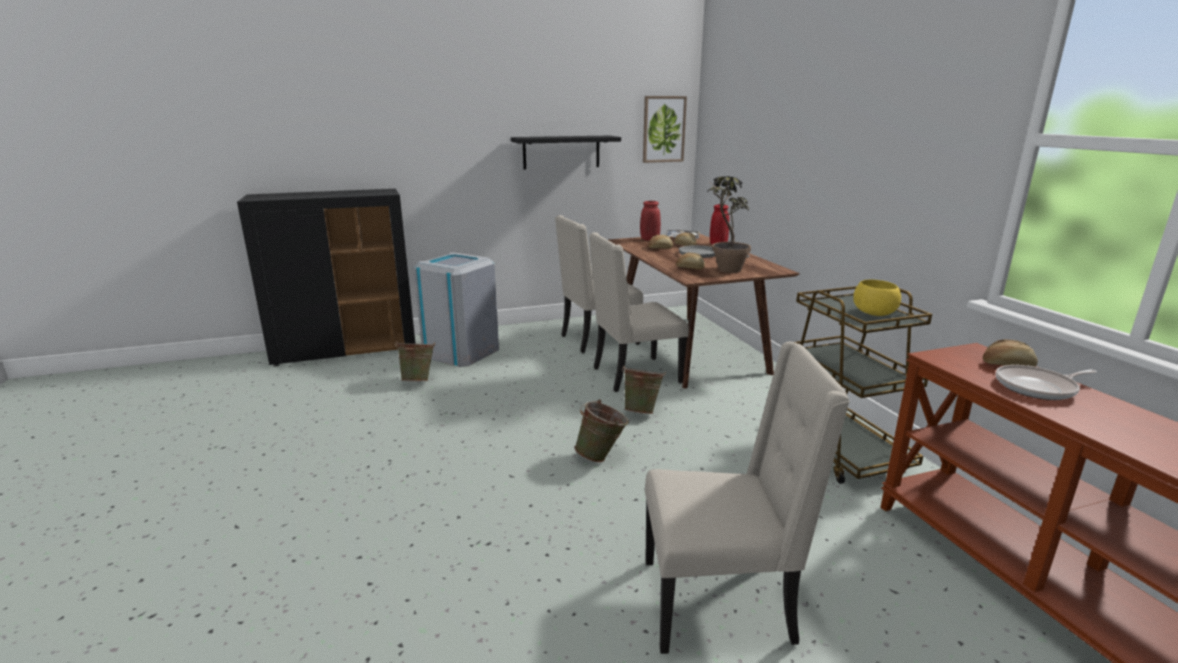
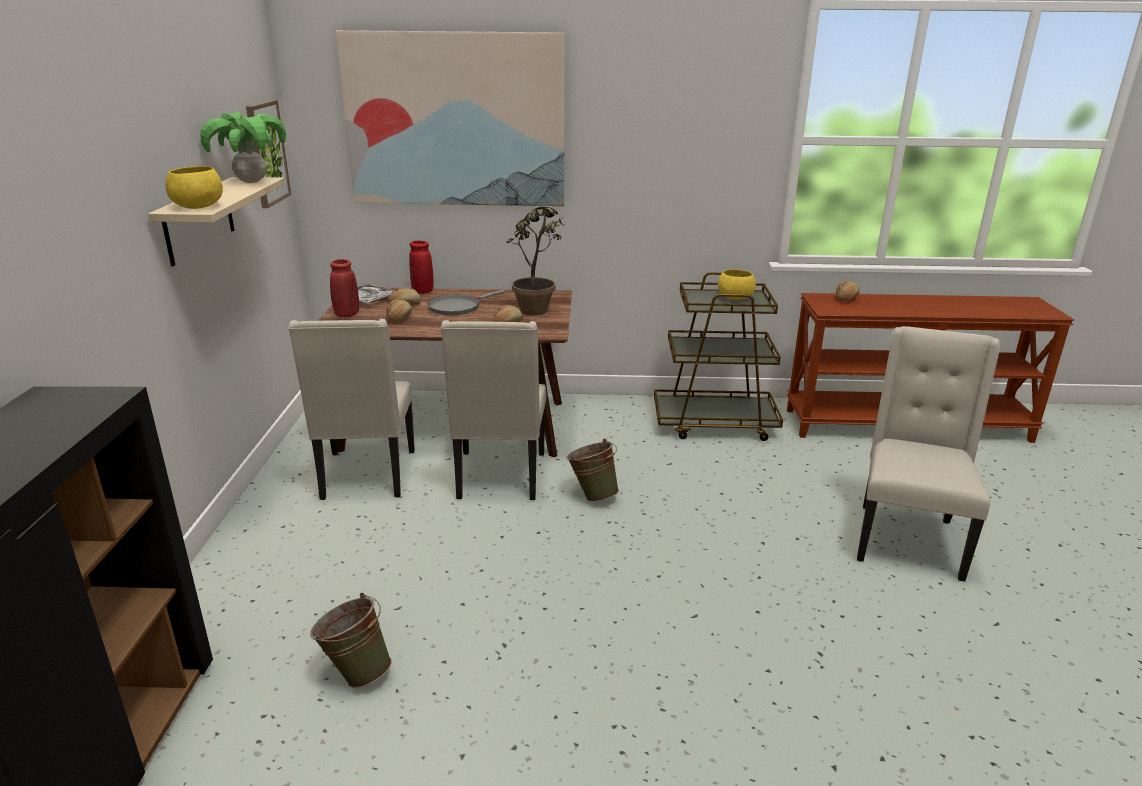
camera: 70 degrees left, 5 degrees up
(461, 352) = (278, 608): grey trash can -> none
(530, 137) = (197, 207): none -> yellow bowl
(561, 152) = (199, 220): black shelf -> beige shelf
(600, 136) = (251, 181): none -> potted plant
(601, 457) = (678, 544): green bucket -> none
(765, 112) = (455, 121): none -> picture
(1038, 388) = (884, 304): frying pan -> none

